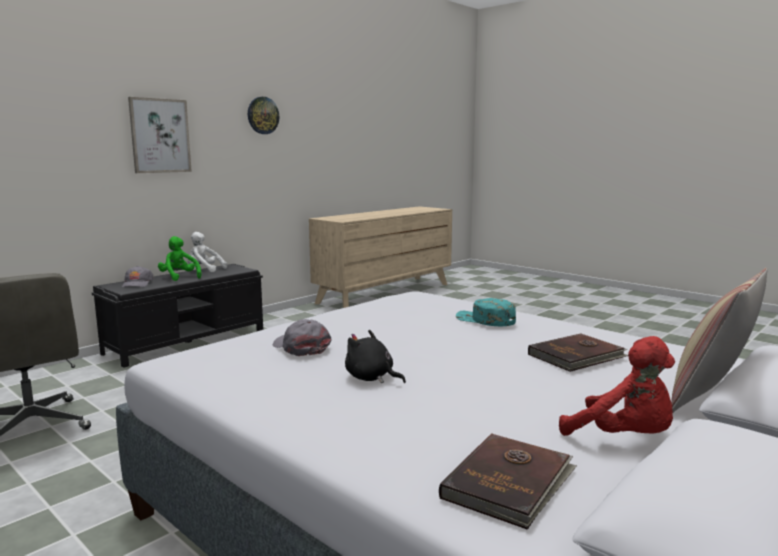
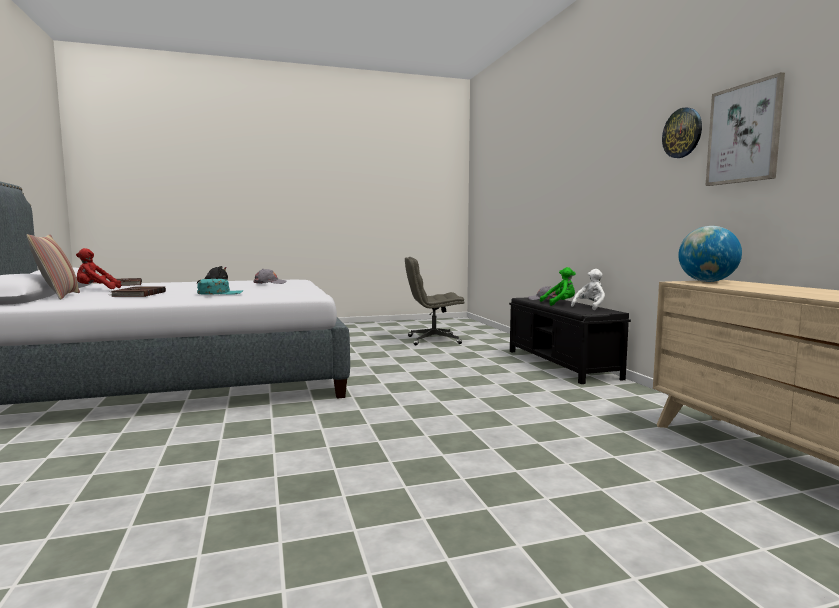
camera: 120 degrees right, 5 degrees down
(160, 136) = (593, 177): picture -> picture (744, 133)
(334, 219) = (707, 281): none -> globe

